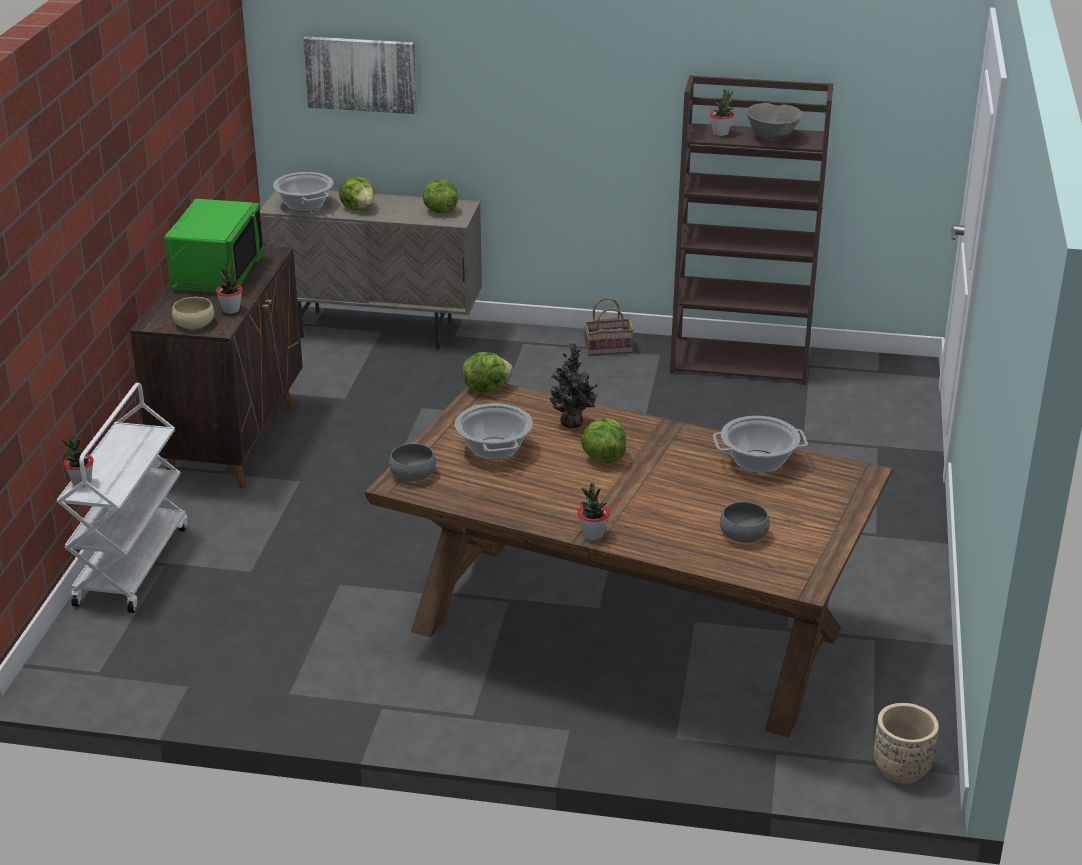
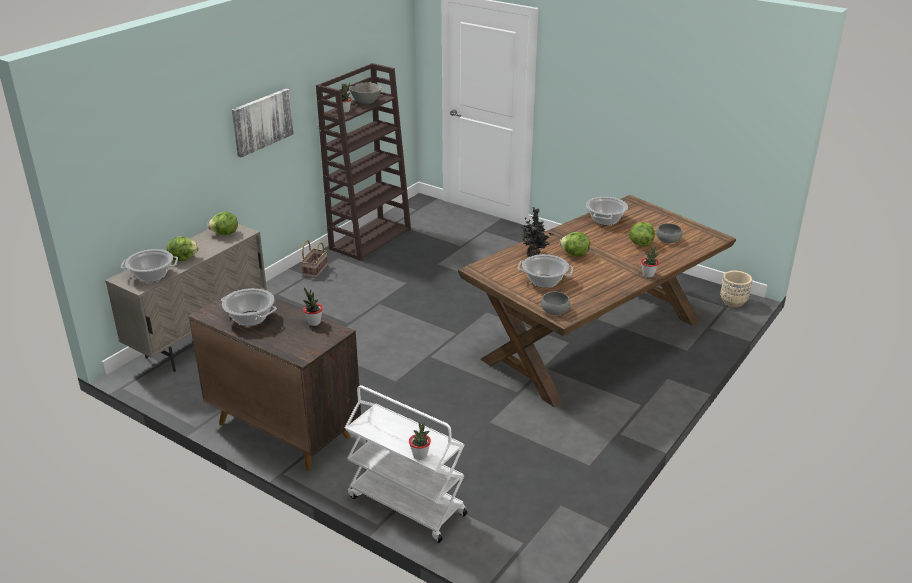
camera: 65 degrees left, 0 degrees up
(194, 323) = (320, 340): beige bowl -> none
(216, 273) = (250, 318): green microwave -> cooking pot
(361, 74) = (142, 167): picture -> picture (262, 121)
(485, 388) = (474, 269): lettuce -> lettuce (640, 244)

